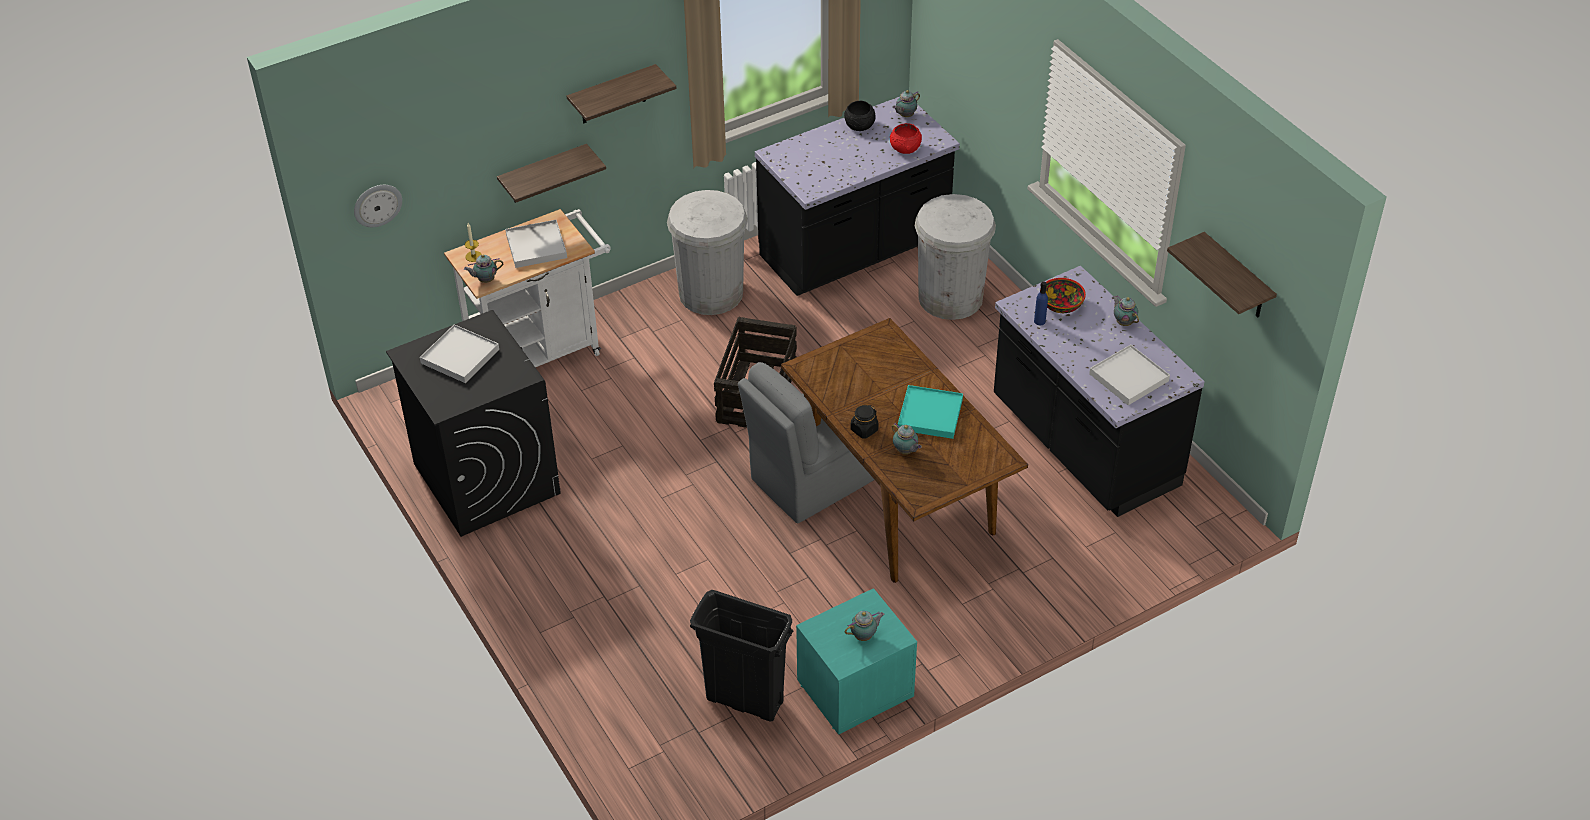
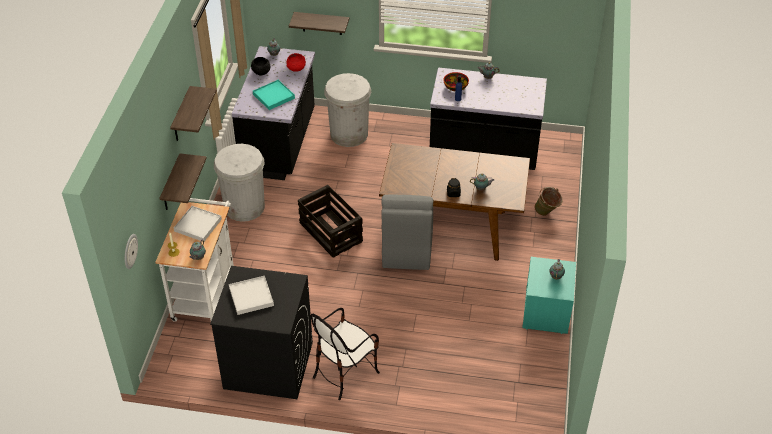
camera: 50 degrees left, 0 degrees up
(543, 553) = (345, 373): none -> chair
(744, 700) = (515, 354): black trash can -> none
(930, 414) = (467, 168): turquoise tray -> turquoise tray (273, 96)
(1045, 580) = (547, 213): none -> green bucket
(1129, 377) = (521, 96): white tray -> none
(1236, 278) = (546, 18): shelf -> shelf (322, 23)

